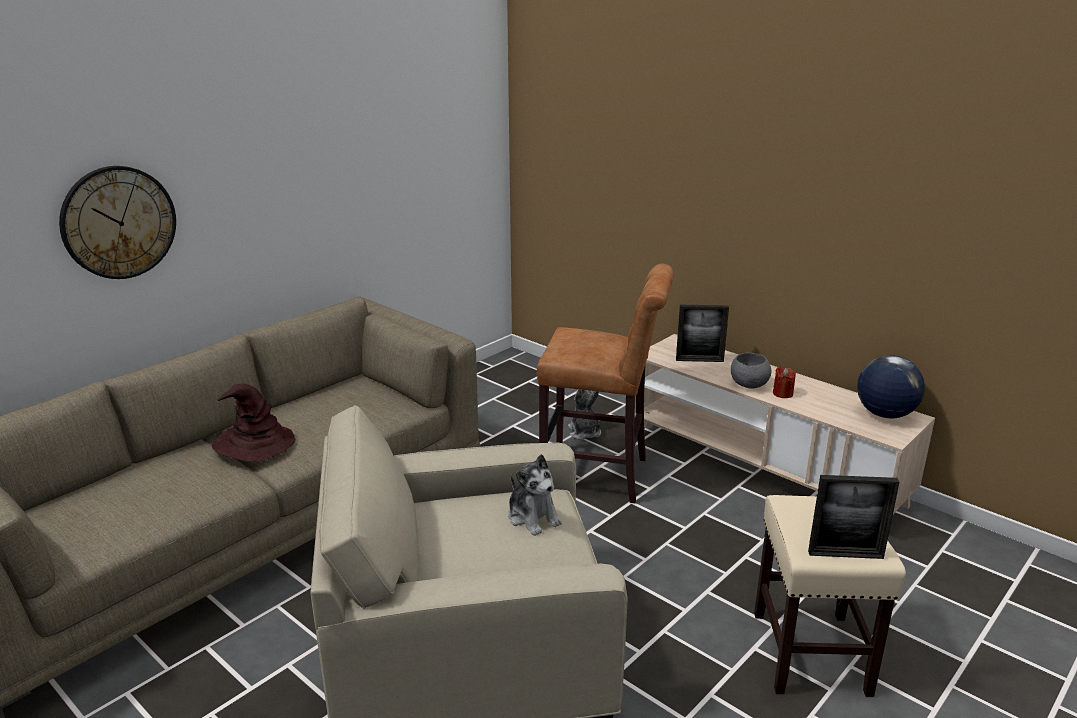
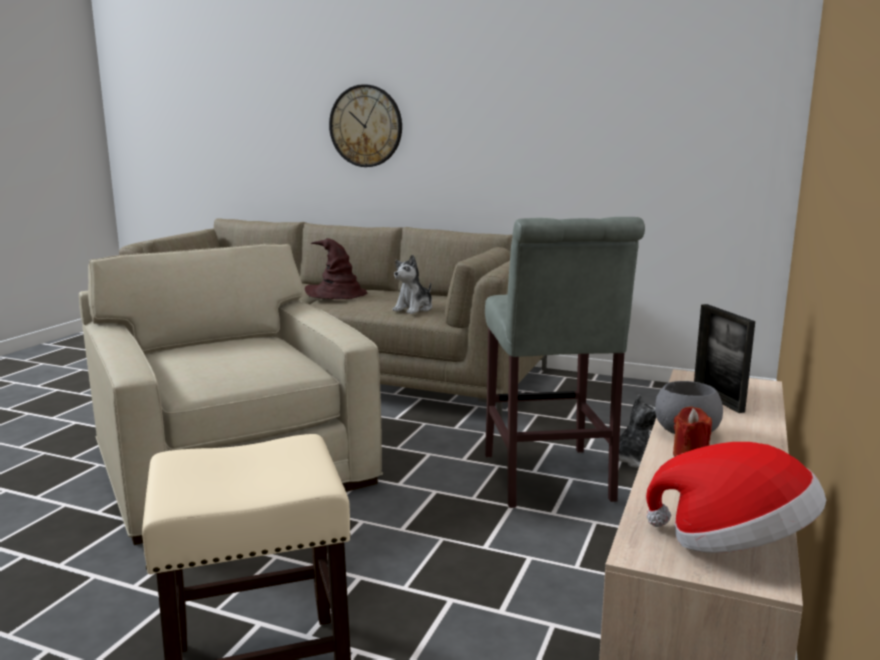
camera: 70 degrees right, 10 degrees down
(533, 517) = (259, 365): plush toy -> plush toy (414, 309)
(601, 476) = (549, 481): brown stool -> grey stool
(845, 555) = (175, 478): picture frame -> none
(884, 414) = (734, 544): globe -> hat

